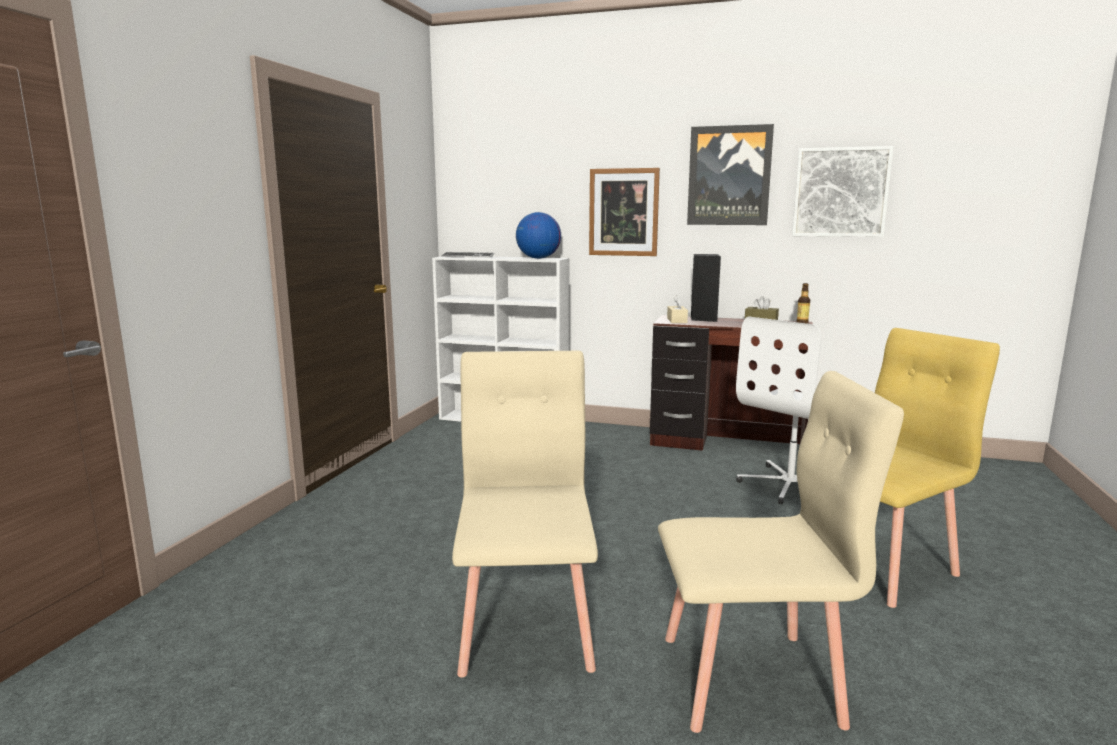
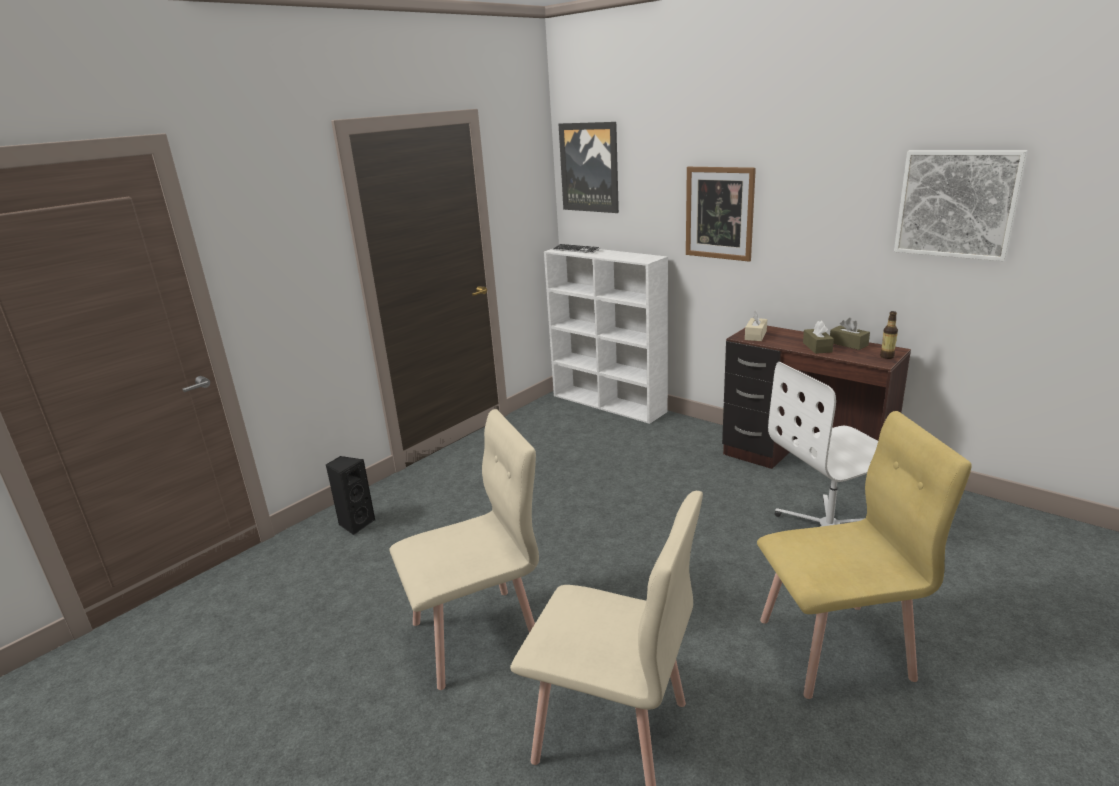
camera: 25 degrees right, 10 degrees up
(527, 630) = (477, 636): beige chair -> beige chair turned 45 degrees clockwise
(538, 258) = (634, 257): globe -> none
(704, 319) = (788, 335): black speaker -> black speaker (356, 524)
(729, 176) = (828, 179): picture -> picture (590, 167)
(739, 324) = (817, 347): none -> brown tissue box

